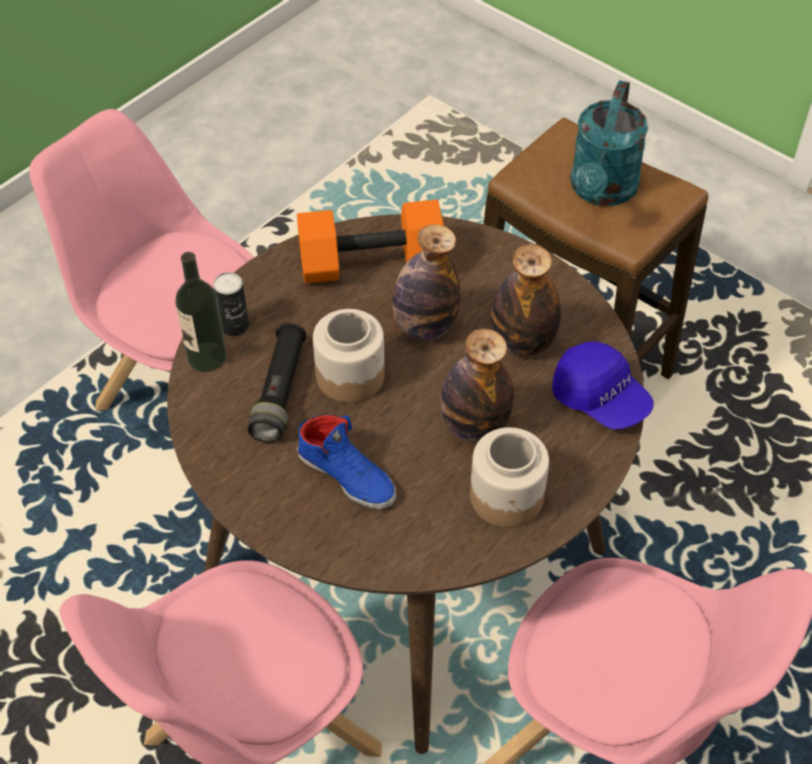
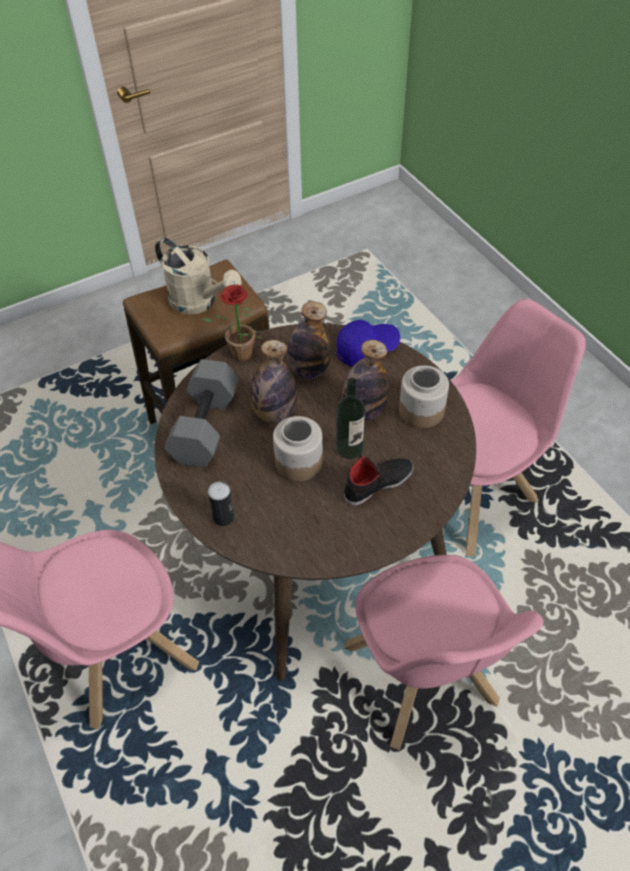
camera: 70 degrees left, 0 degrees up
(207, 357) = (244, 540): bottle -> bottle (349, 448)
(280, 392) = (295, 504): black flashlight -> none
(347, 474) = (378, 483): blue shoe -> black shoe
(370, 265) = (206, 427): orange dumbbell -> grey dumbbell
(511, 257) = (238, 356): none -> potted plant
(601, 191) = (199, 302): turquoise watering can -> beige watering can

